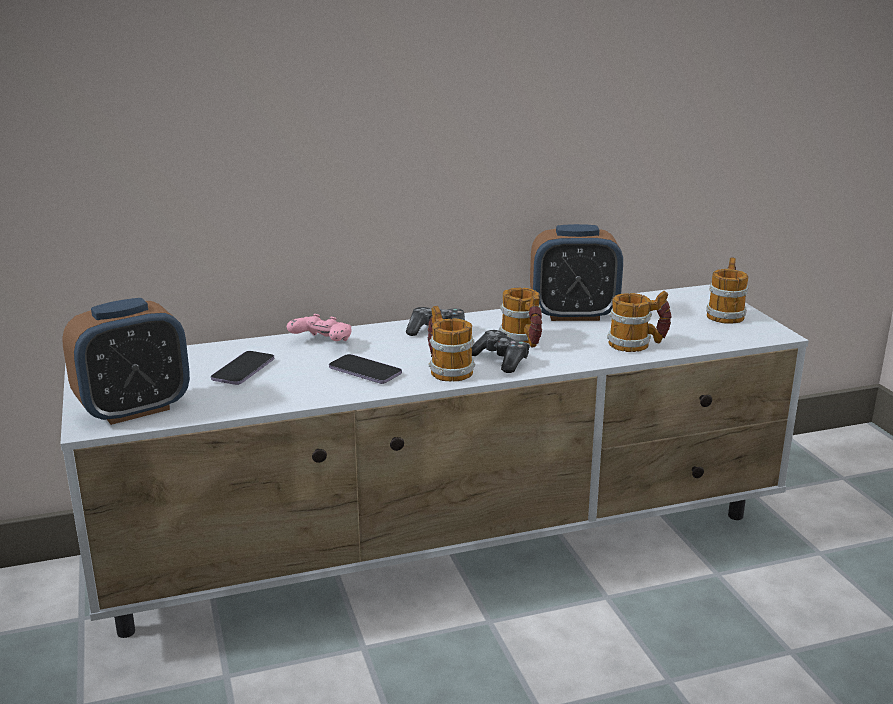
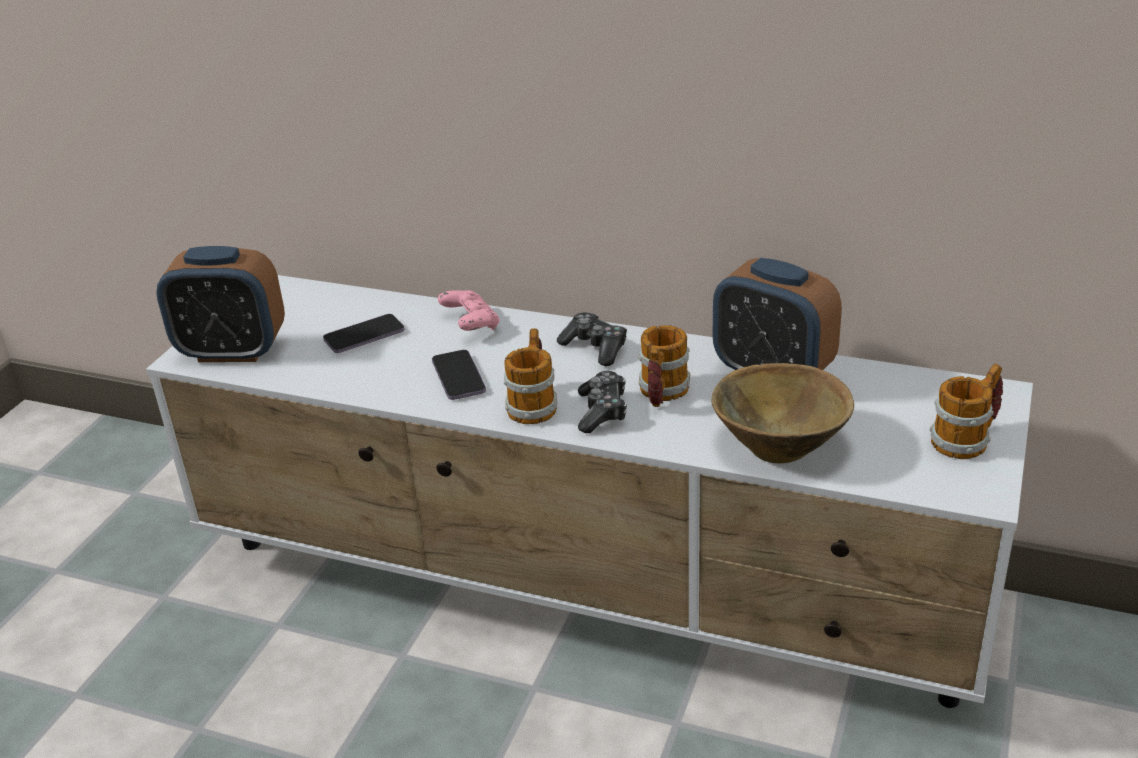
camera: 40 degrees right, 10 degrees up
(637, 344) = (781, 446): mug -> brown bowl

